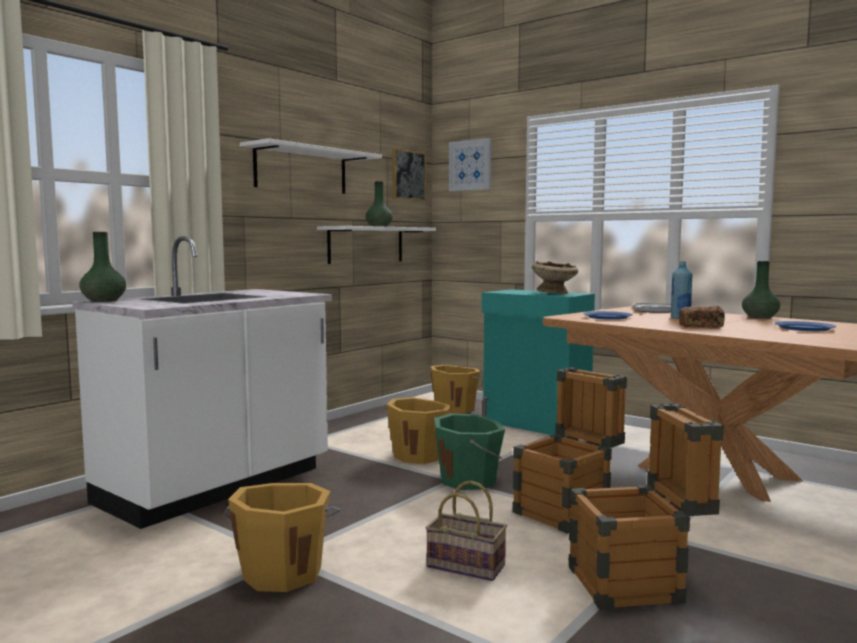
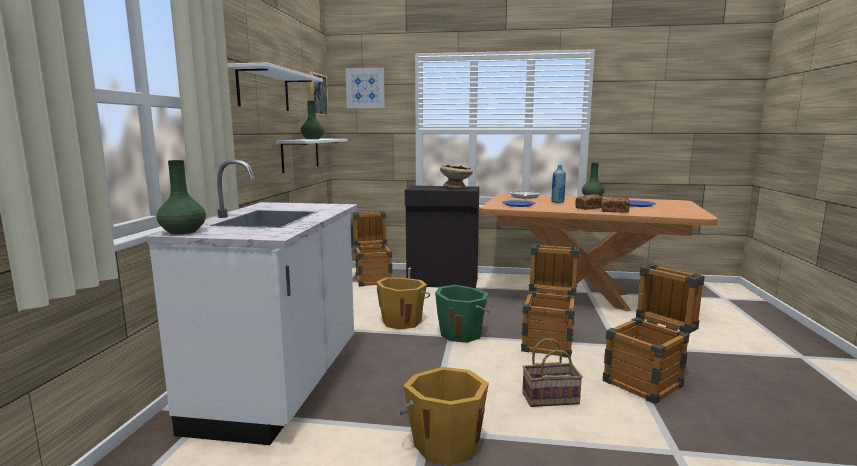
camera: 30 degrees left, 5 degrees up
(455, 409) = (373, 279): orange bucket -> crate
(535, 424) = (443, 282): turquoise cabinet -> black cabinet
(728, 332) = (614, 211): none -> bread

